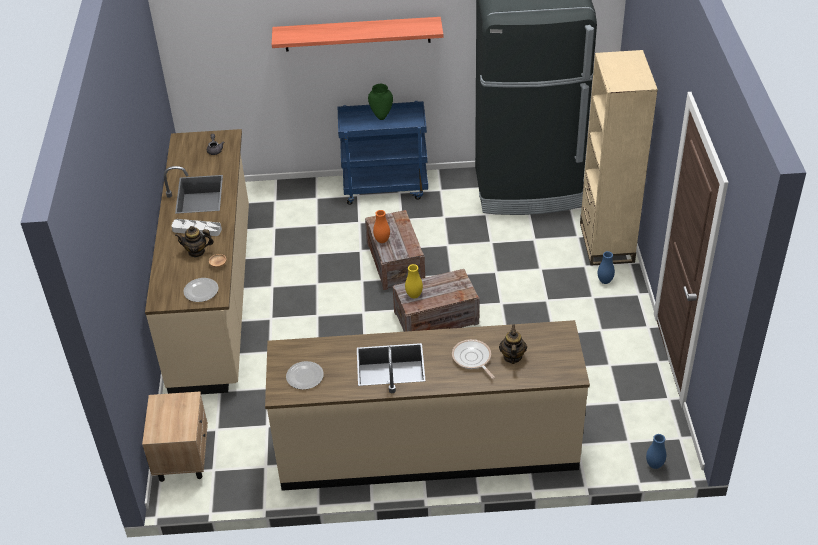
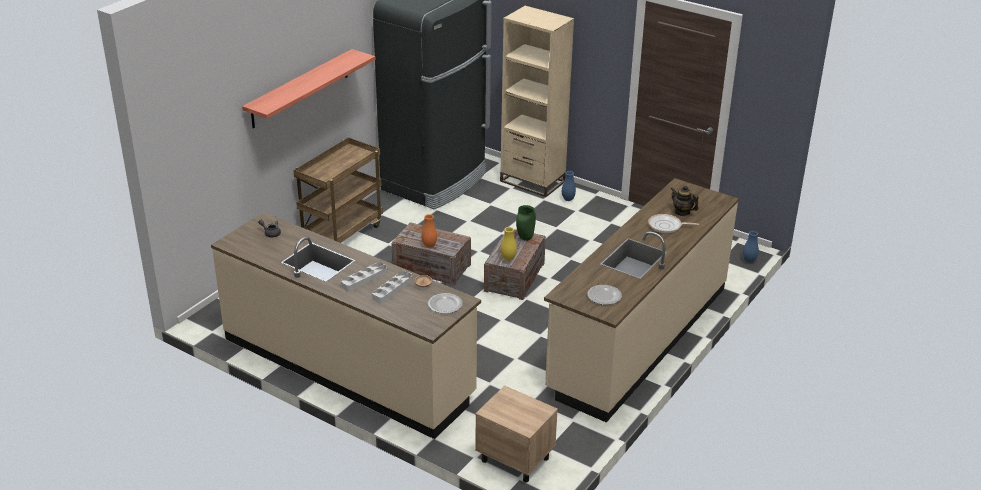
camera: 55 degrees left, 10 degrees down
(196, 252) = (392, 289): teapot -> grey tray
(381, 117) = (332, 162): green vase -> green vase (525, 238)
(386, 187) = (342, 234): blue cart -> brown cart

